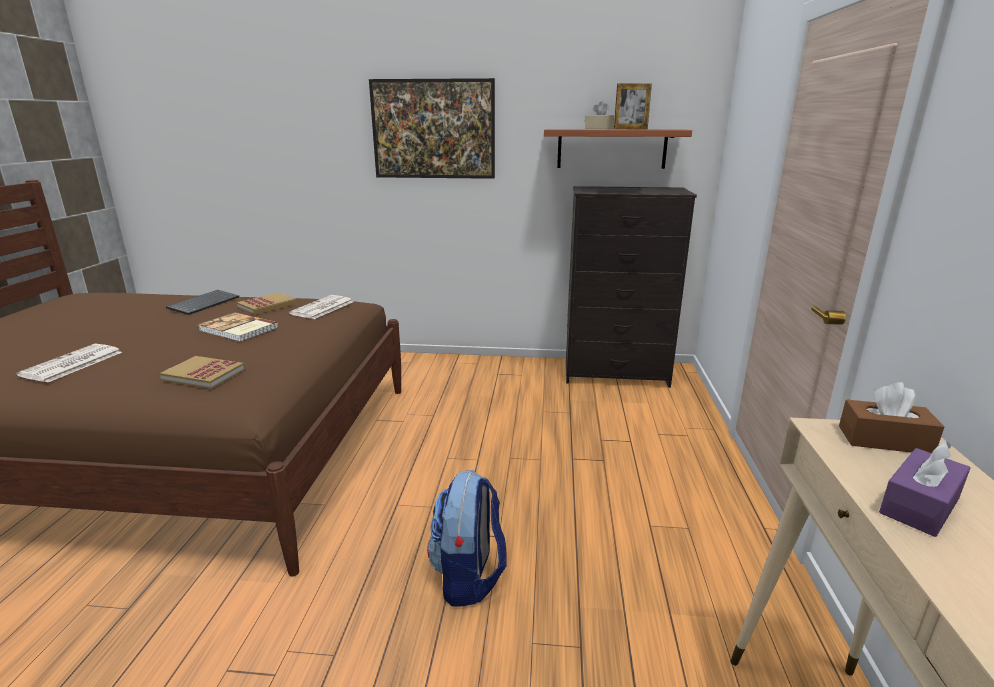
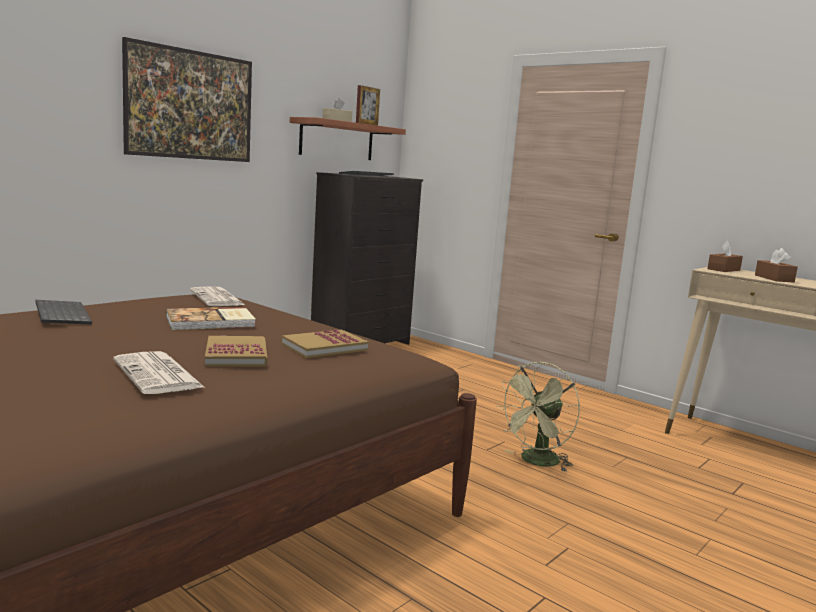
camera: 55 degrees left, 10 degrees down
(267, 306) = (153, 305): book -> book (236, 355)
(468, 577) = (536, 462): backpack -> green fan
(919, 505) = (774, 278): purple tissue box -> brown tissue box

